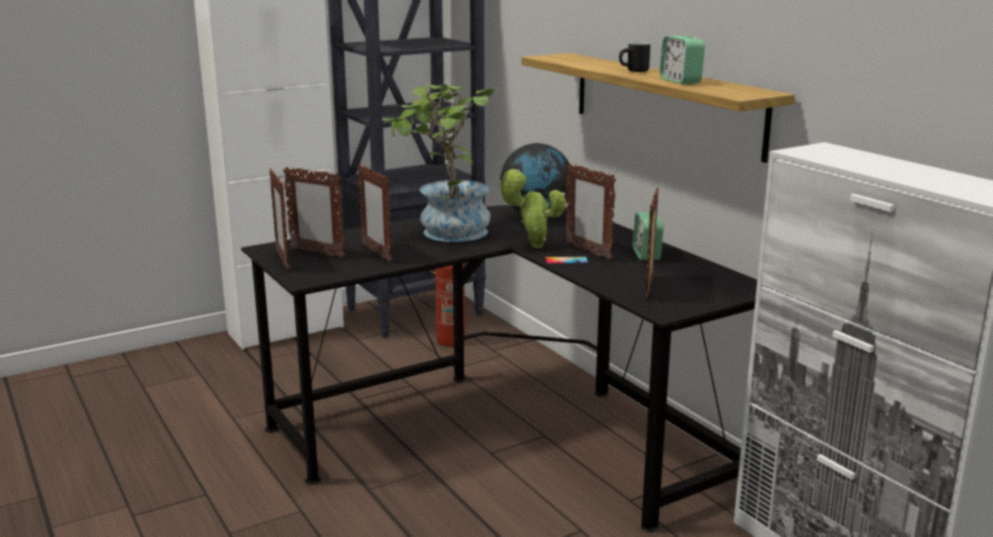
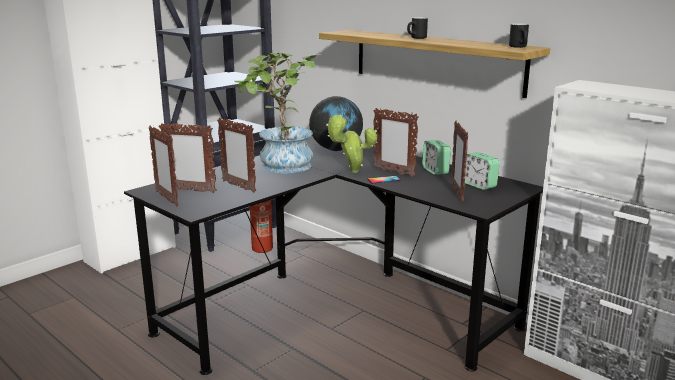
camera: 15 degrees left, 0 degrees up
(680, 81) = (460, 43): alarm clock -> alarm clock (479, 185)
(750, 92) = (520, 47): none -> black mug

